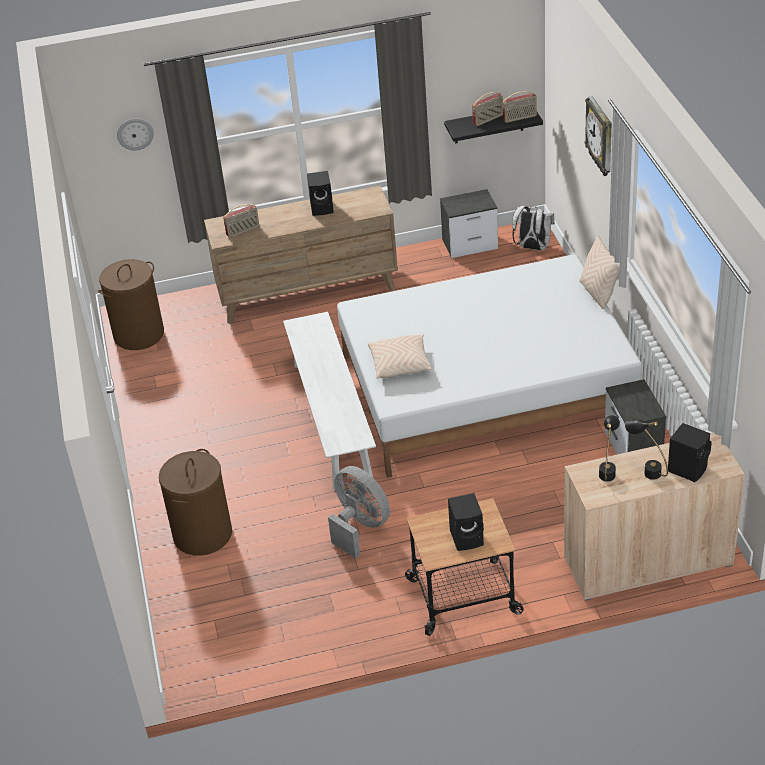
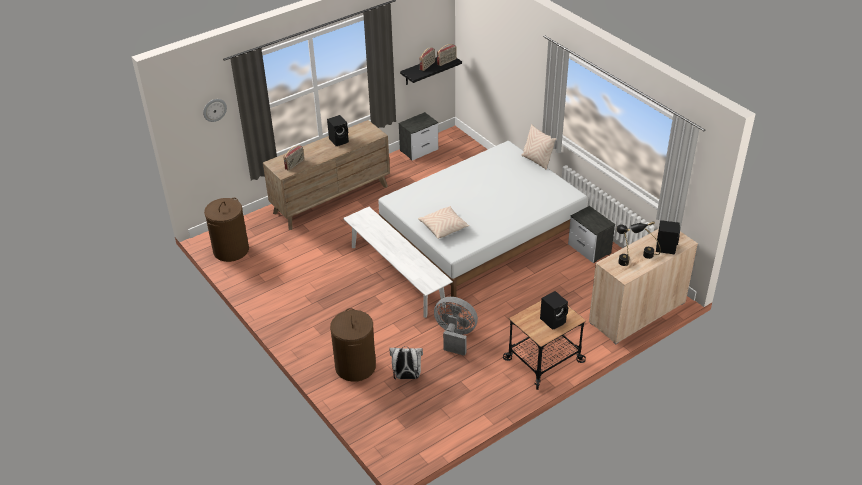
camera: 25 degrees left, 0 degrees up
(532, 247) = (458, 144): white backpack -> white backpack (406, 376)
(601, 137) = (524, 62): wall clock -> none

